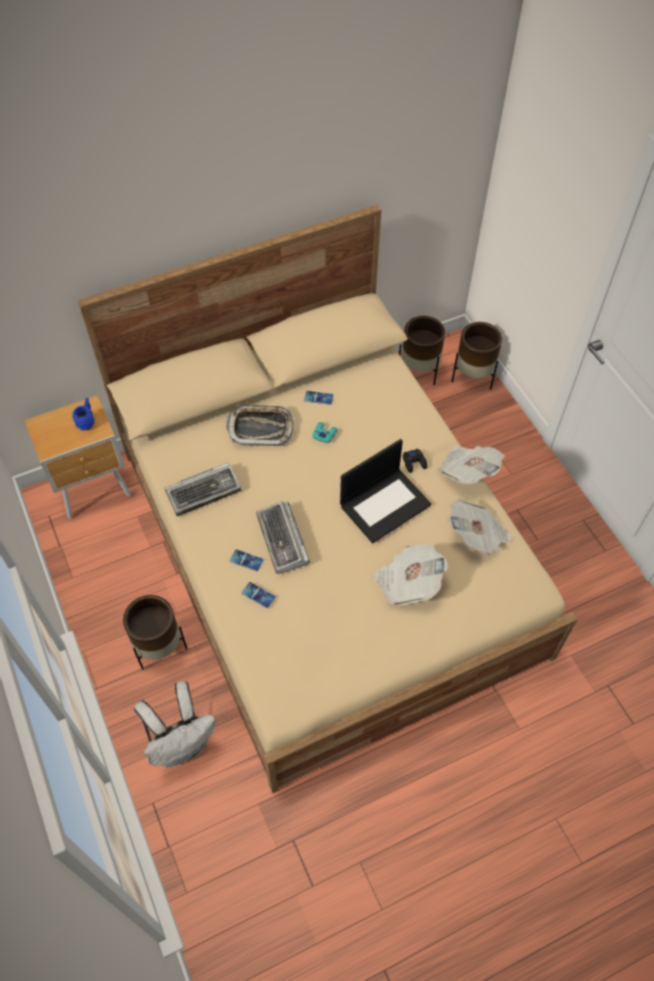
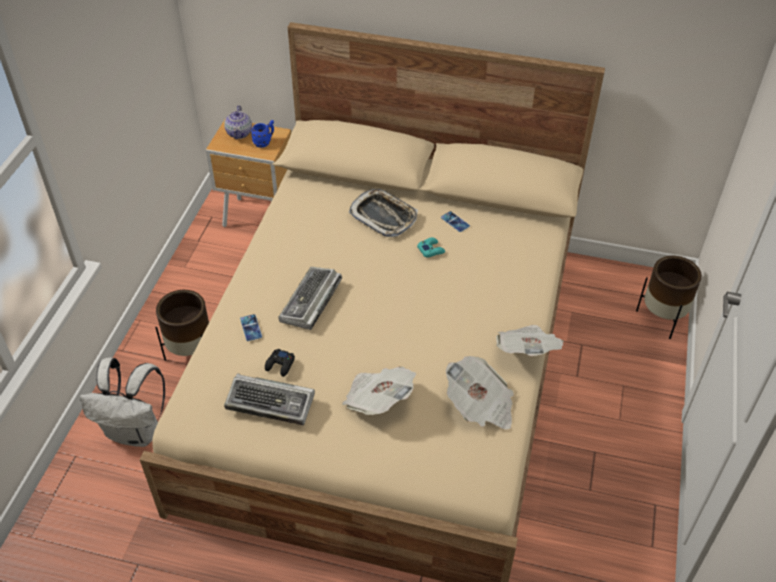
camera: 40 degrees right, 10 degrees down
(54, 426) = (239, 133): none -> teapot
(204, 491) = (293, 234): keyboard -> keyboard (271, 403)
(246, 560) = (270, 299): phone -> none
(385, 504) = (424, 329): laptop -> none
(414, 462) = (484, 315): black game controller -> black game controller (280, 365)
(419, 370) = (613, 285): brown planter -> none

